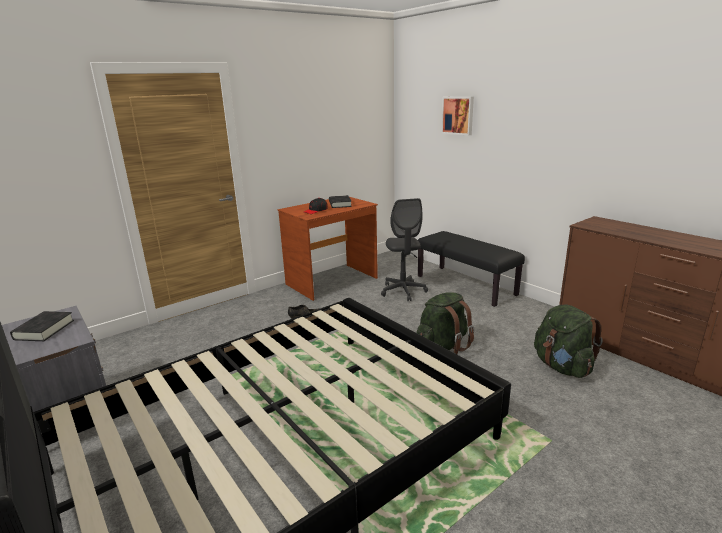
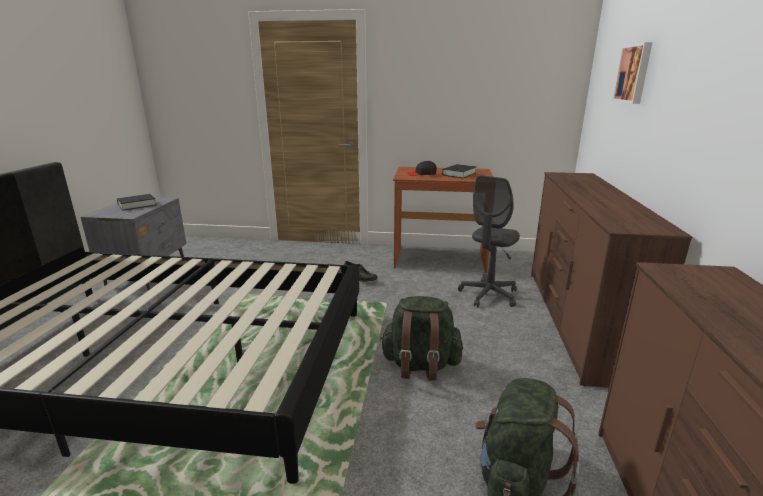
camera: 45 degrees right, 0 degrees up
(466, 285) = (575, 321): black bench -> brown dresser

